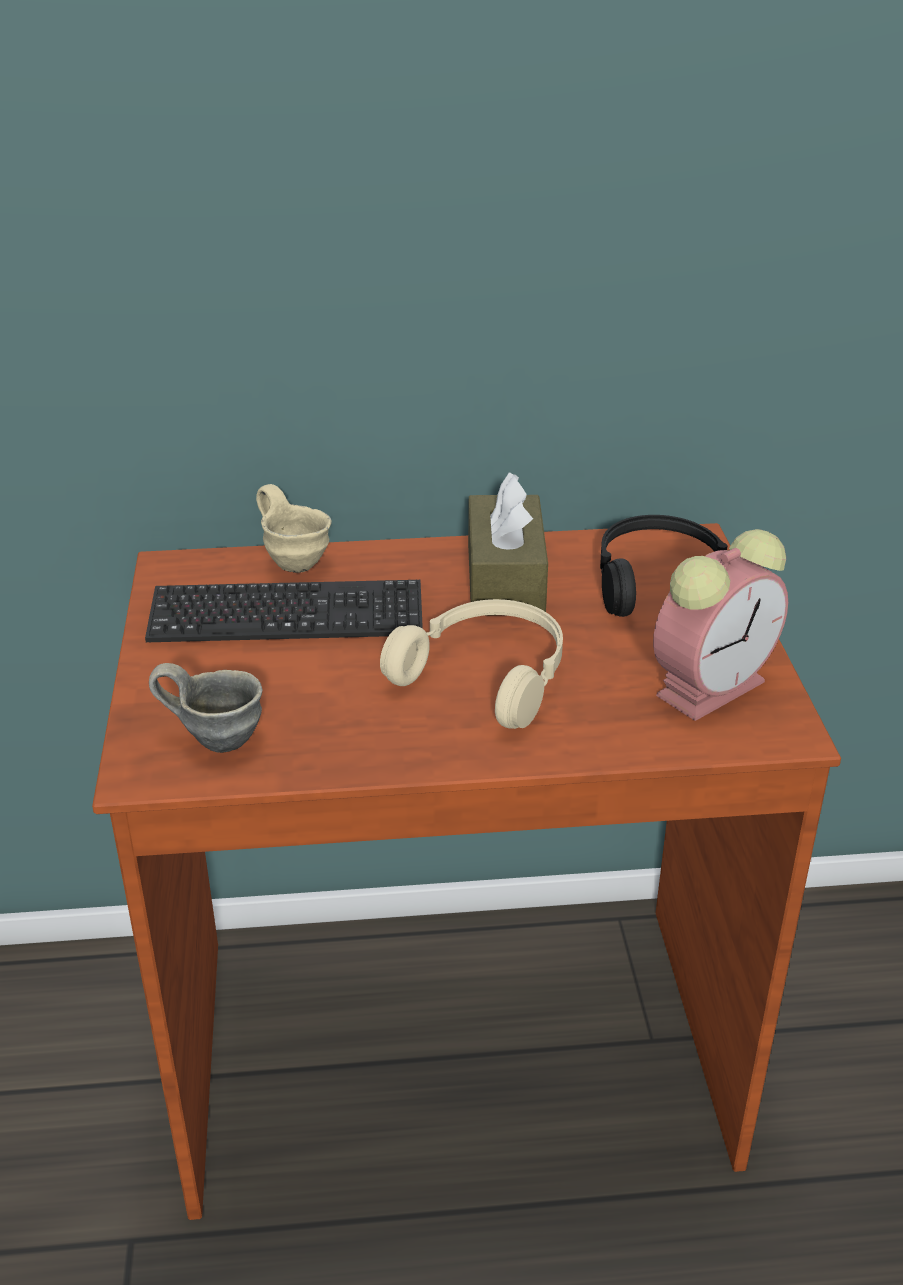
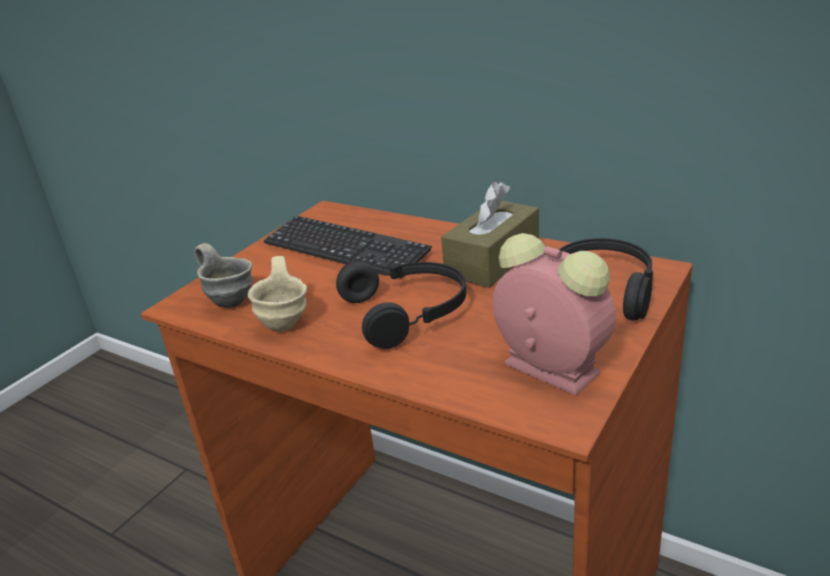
camera: 40 degrees right, 5 degrees down
(297, 561) = (388, 222): beige mug -> beige mug (287, 321)
(488, 675) = (408, 312): beige headphones -> black headphones
(713, 686) = (547, 367): alarm clock -> alarm clock turned 135 degrees counterclockwise

